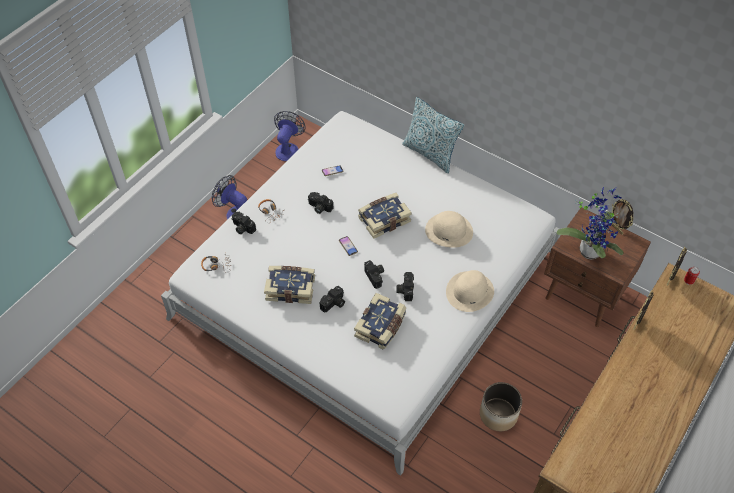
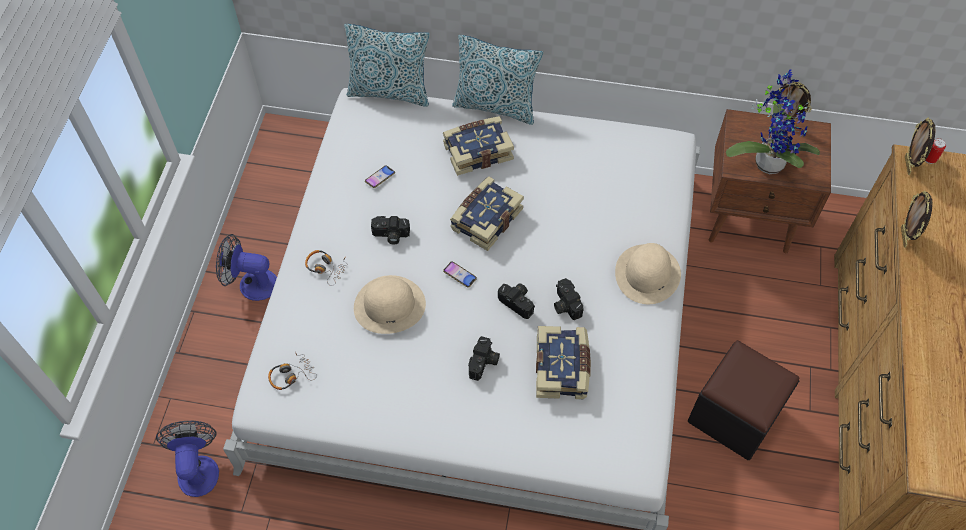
camera: 25 degrees left, 5 degrees up
(242, 228) = (298, 306): camera -> none
(288, 148) = (277, 165): fan -> fan (198, 468)
(290, 288) = (414, 365): book -> book (477, 151)
(367, 122) = (390, 92): none -> pillow
(449, 230) = (578, 202): beige hat -> beige hat (390, 305)
(499, 414) = (734, 415): planter -> black ottoman

